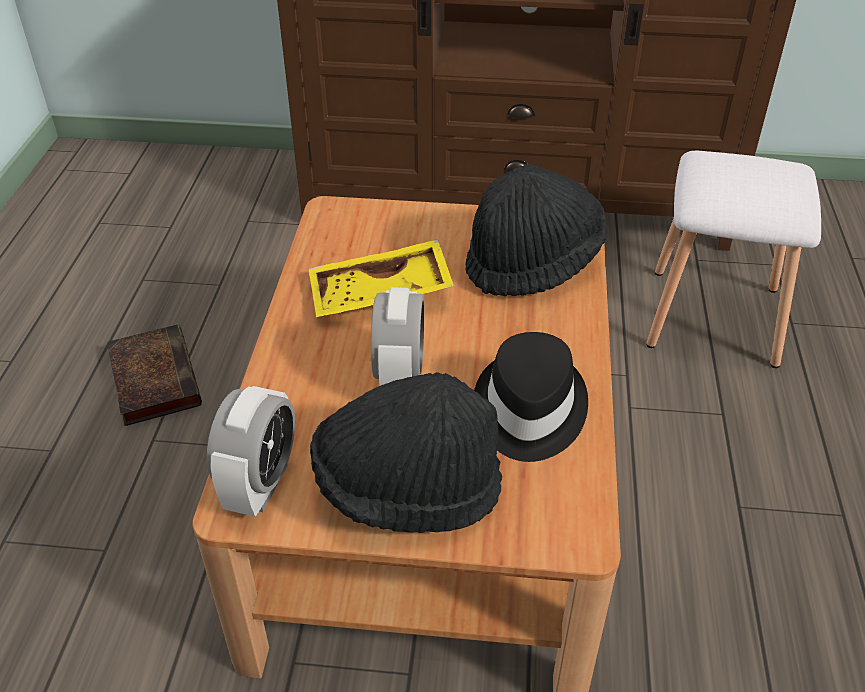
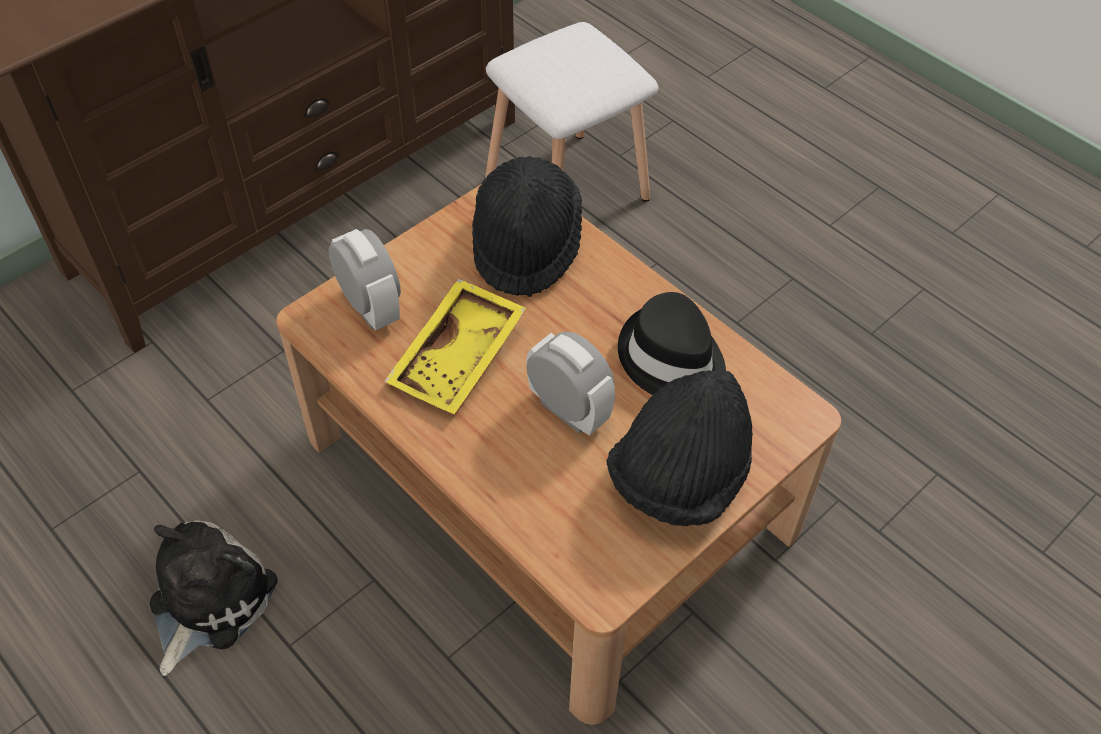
camera: 50 degrees left, 10 degrees up
(153, 378) = (207, 600): book -> plush toy
(260, 484) = (592, 563): alarm clock -> alarm clock (370, 307)

